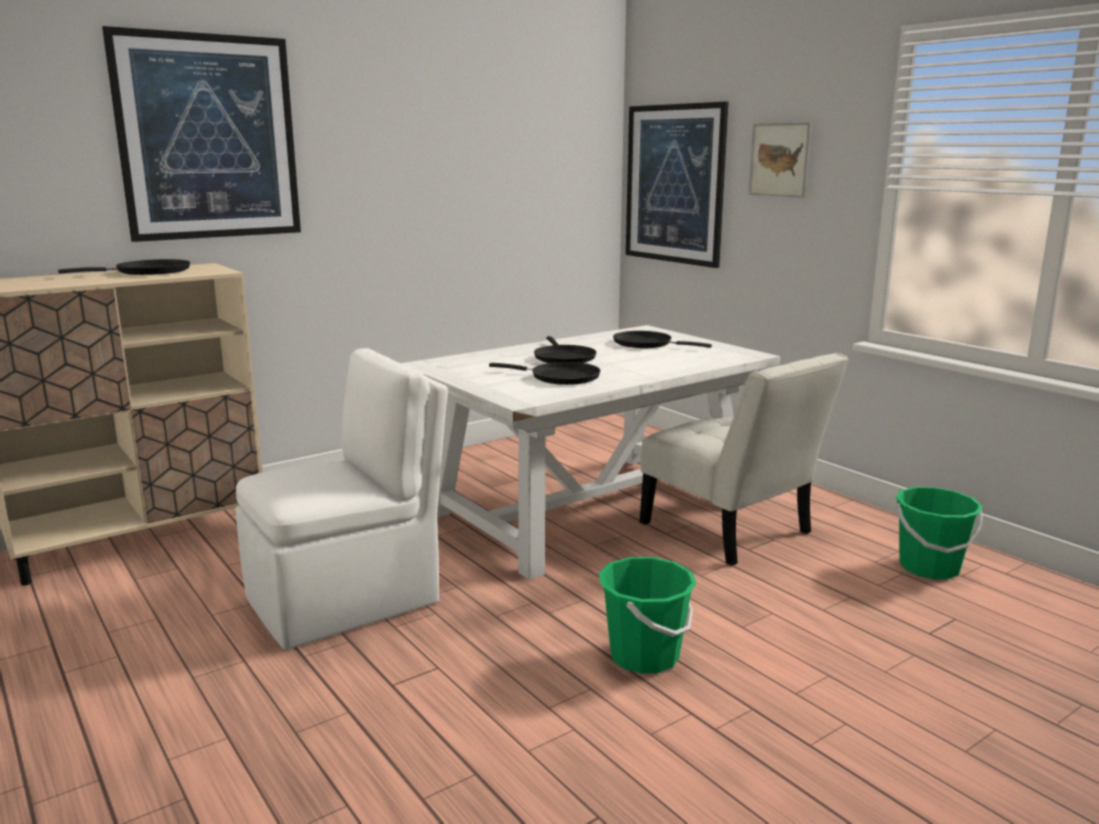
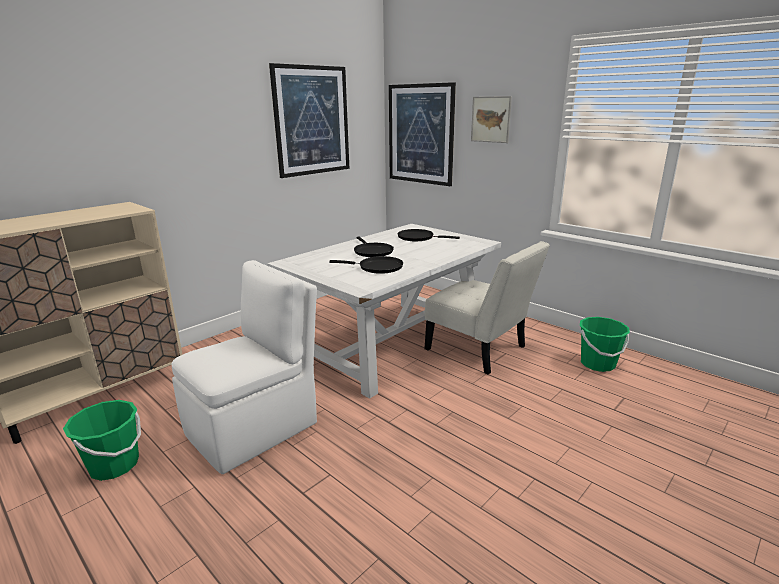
camera: 10 degrees left, 5 degrees up
(148, 272) = (83, 213): black frying pan -> none
(209, 138) = (116, 113): picture -> picture (312, 121)
(644, 656) = (458, 448): green bucket -> green bucket (114, 465)

